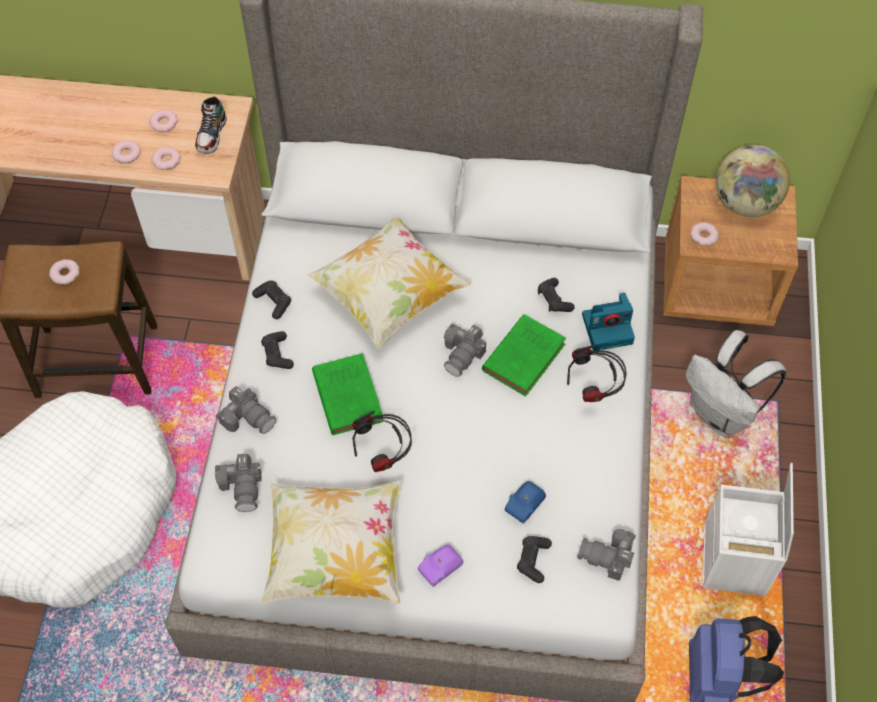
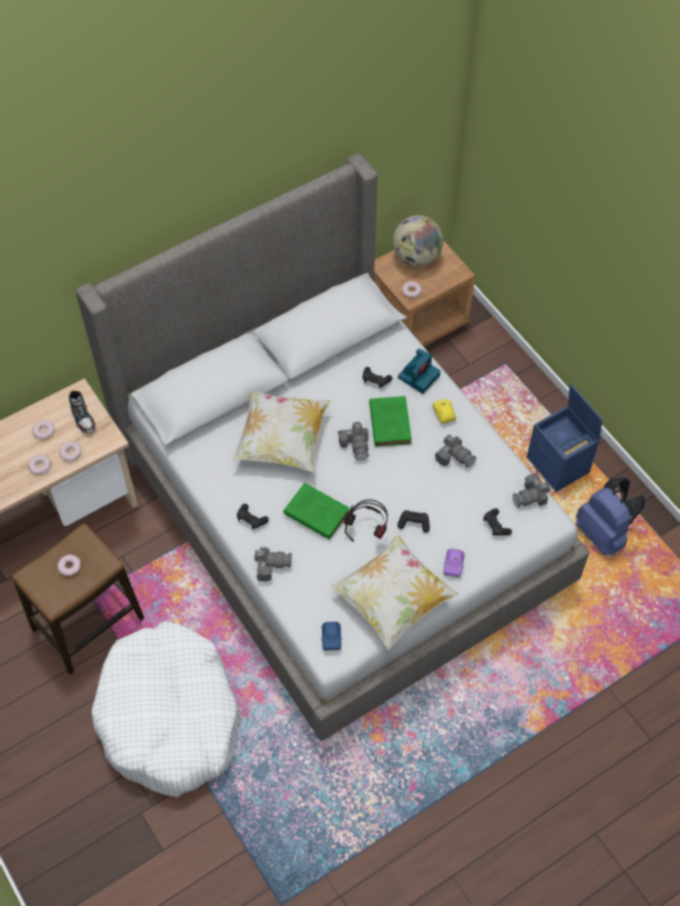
camera: 40 degrees left, 0 degrees up
(243, 487) = (308, 604): camera -> camera (454, 456)
(273, 302) = (218, 492): black game controller -> black game controller (414, 523)
(525, 505) = (465, 501): blue toy car -> blue toy car (332, 638)
(595, 389) = (443, 414): headphones -> yellow toy car
(721, 414) = (483, 391): white backpack -> none
(735, 560) = (559, 465): white storage box -> blue storage box

